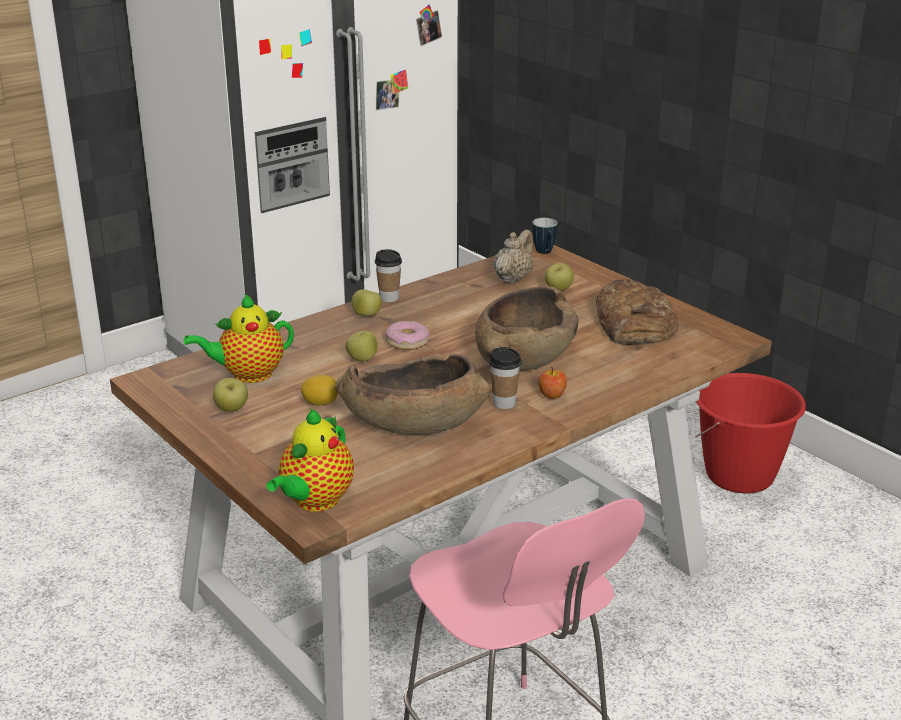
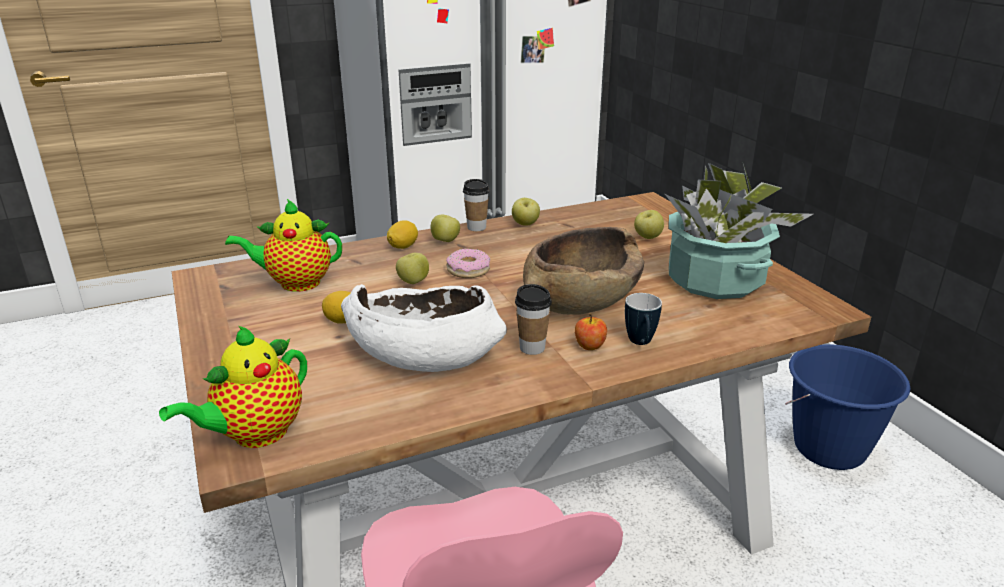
camera: 15 degrees right, 0 degrees up
(231, 409) = (253, 316): apple -> apple (525, 224)
(328, 326) = (403, 246): none -> lemon
(412, 421) = (422, 354): brown bowl -> white bowl
(513, 278) = (606, 222): beige teapot -> none
(545, 253) = (650, 203): mug -> mug (641, 344)
(633, 324) = (714, 280): bread -> potted plant
(740, 476) = (829, 449): red bucket -> blue bucket

